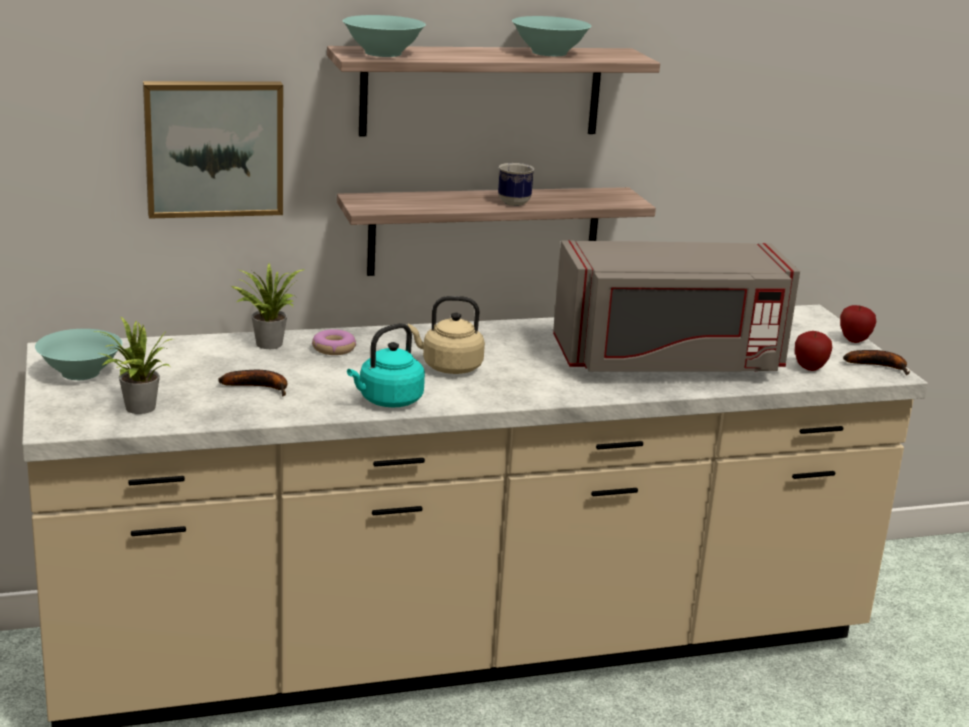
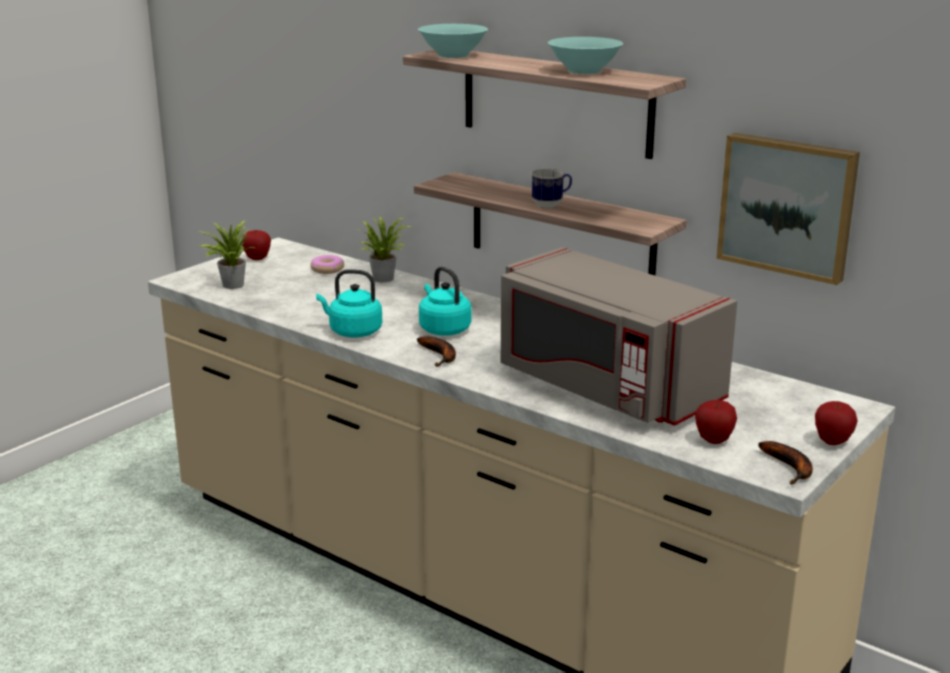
camera: 55 degrees right, 0 degrees up
(80, 372) = (257, 259): turquoise bowl -> apple
(214, 147) = (377, 119): picture -> picture (788, 205)
(260, 387) = (312, 298): banana -> banana (440, 356)
(333, 349) = (409, 294): donut -> donut (327, 269)
(448, 367) = (443, 329): beige kettle -> turquoise kettle

